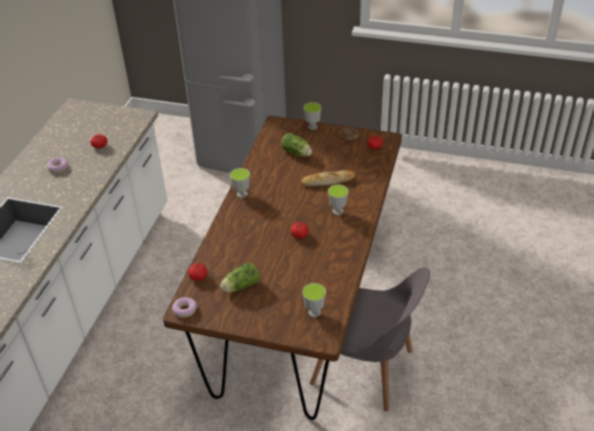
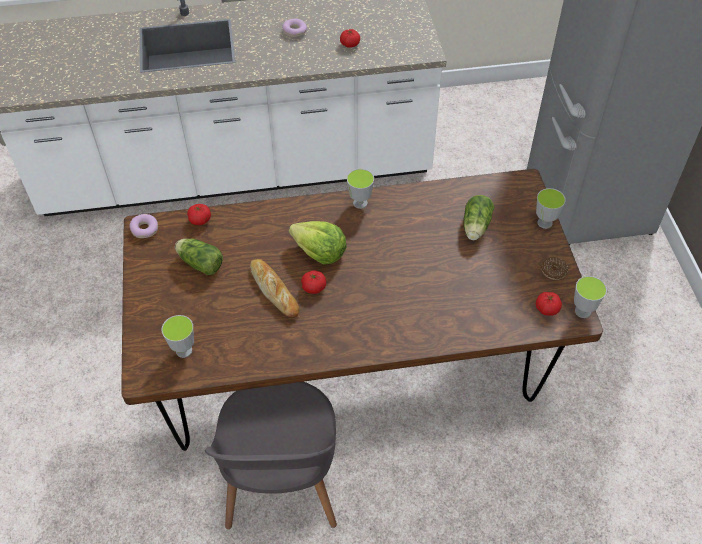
camera: 65 degrees right, 10 degrees up
(271, 224) = (319, 252): none -> lettuce
(328, 181) = (437, 281): bread -> bread (274, 290)
(337, 211) = (380, 312): cup -> cup (582, 311)

